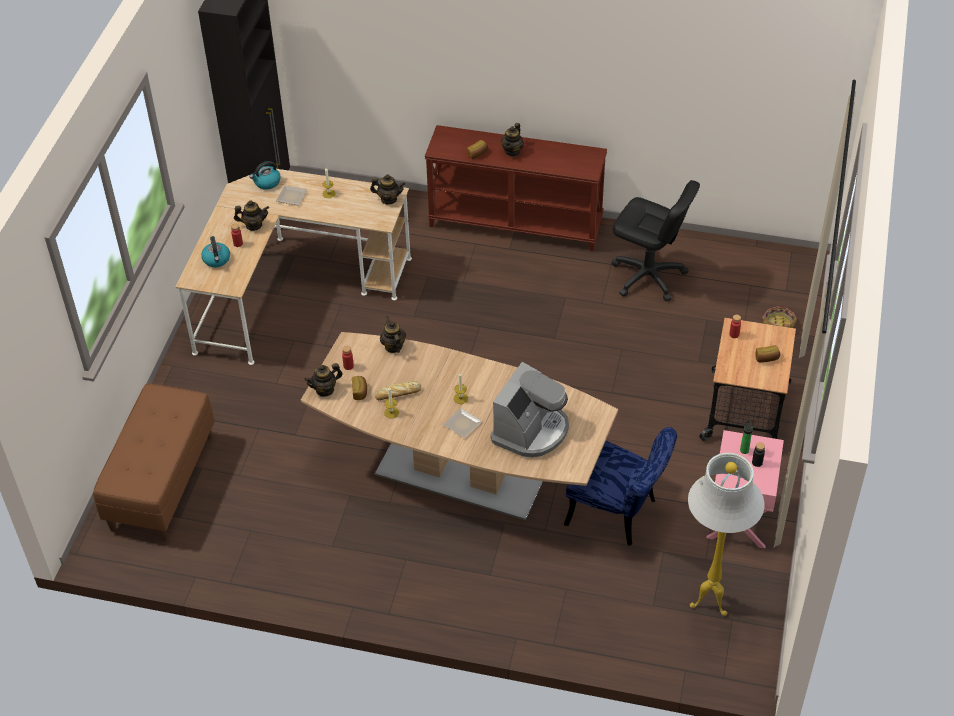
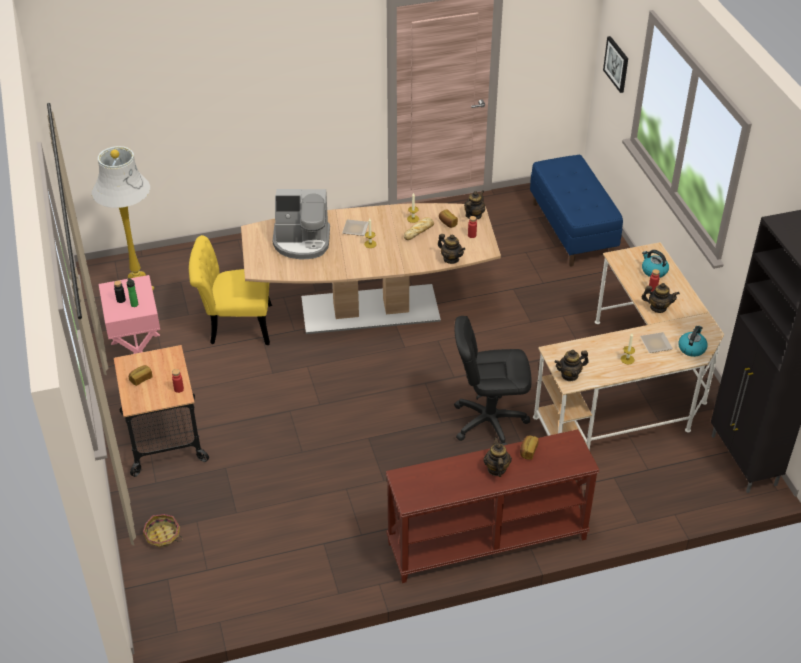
camera: 150 degrees right, 5 degrees down
(44, 373) = (617, 64): none -> picture
(161, 481) = (572, 230): brown bench -> blue bench
(253, 225) = (658, 308): teapot -> teapot turned 135 degrees counterclockwise
(531, 430) = (302, 242): coffee machine -> coffee machine turned 90 degrees counterclockwise
(618, 514) = (234, 325): blue chair -> yellow chair
(648, 276) = (316, 536): black office chair -> black office chair (489, 422)

